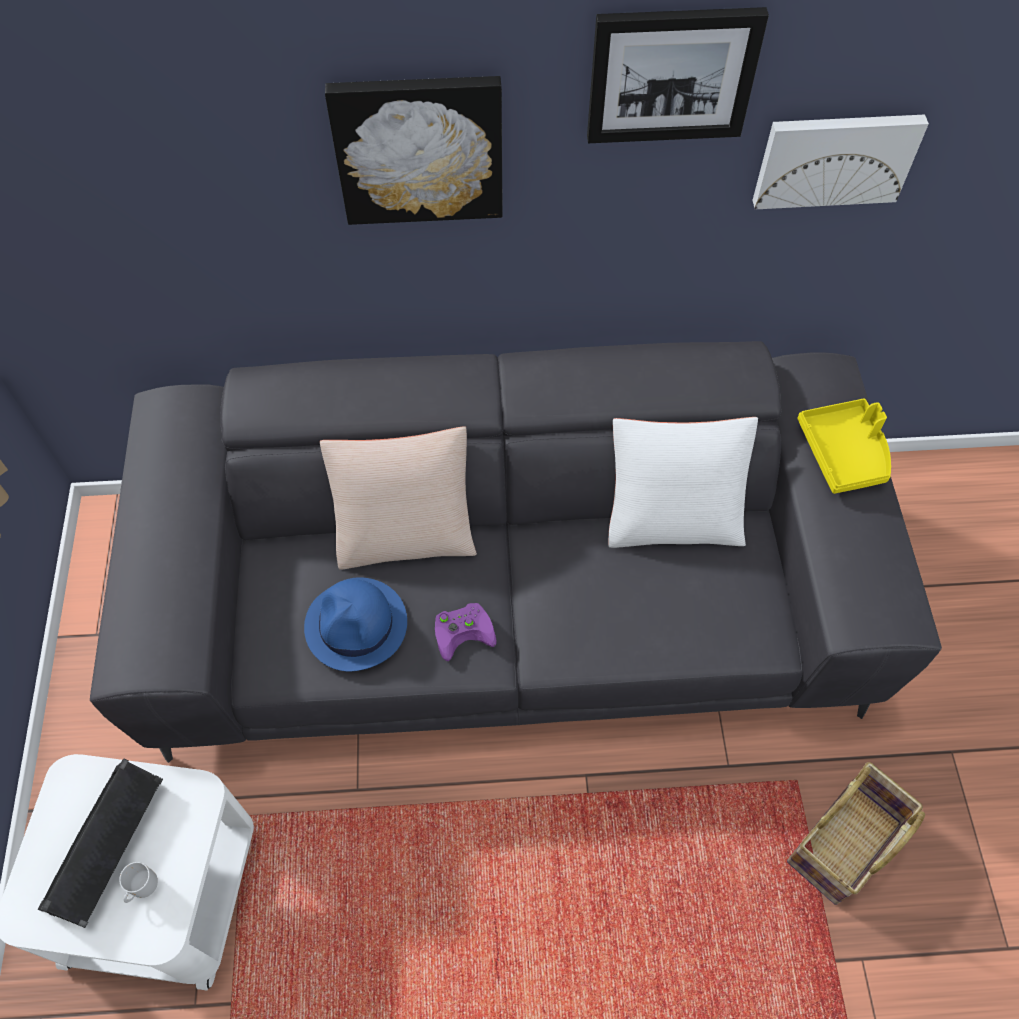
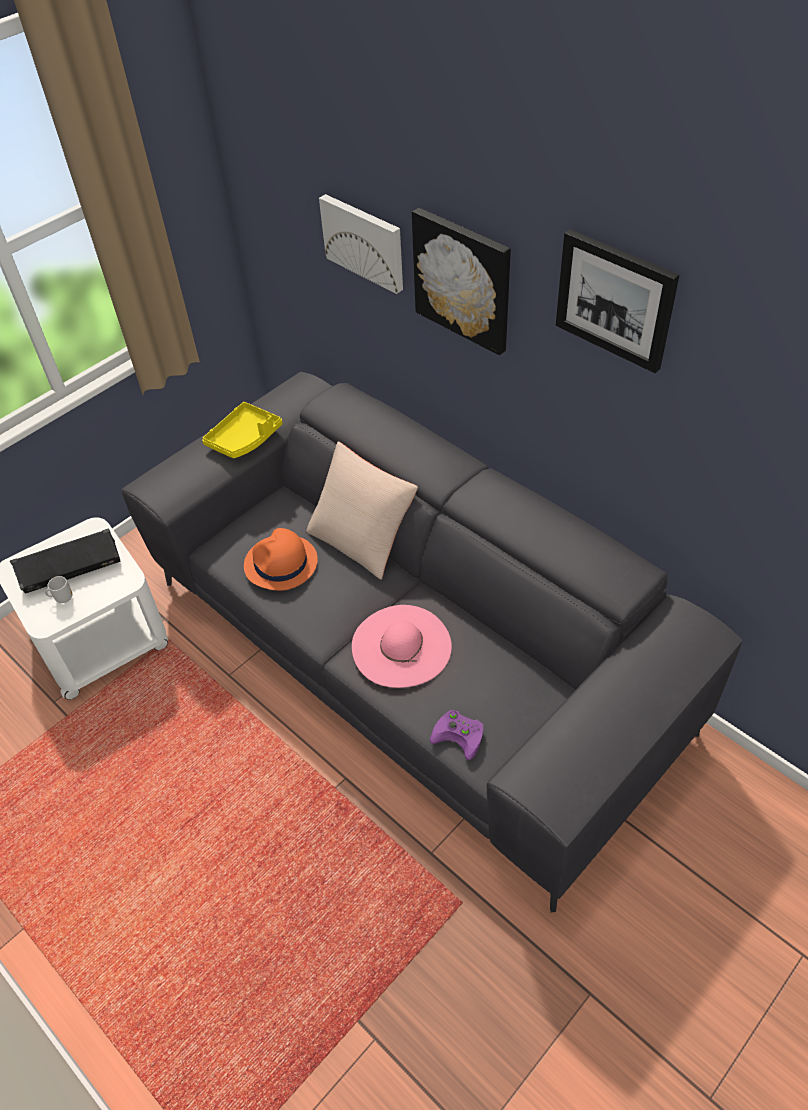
camera: 50 degrees right, 10 degrees down
(357, 625) = (281, 564): blue hat -> orange hat
(464, 630) = (328, 610): purple game controller -> purple game controller (461, 735)
(575, 602) = (401, 646): none -> pink hat
(673, 513) = (520, 648): white pillow -> none
(835, 158) = (732, 434): picture -> picture (364, 241)
(844, 453) = (647, 682): yellow tray -> yellow tray (245, 438)
(844, 844) = (446, 967): basket -> none

